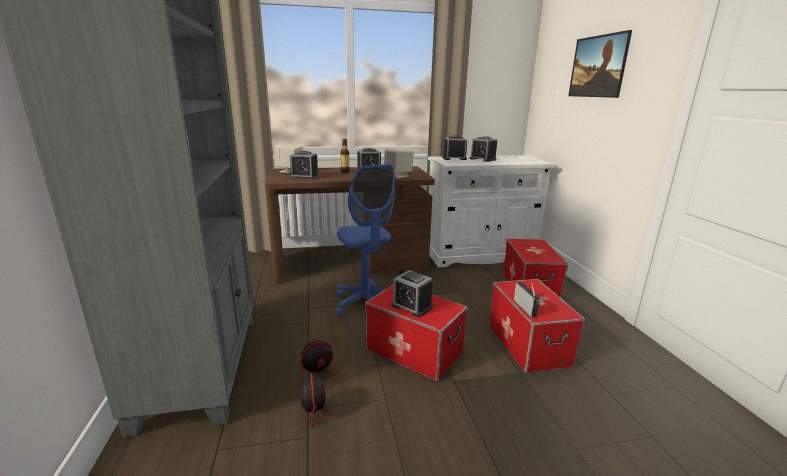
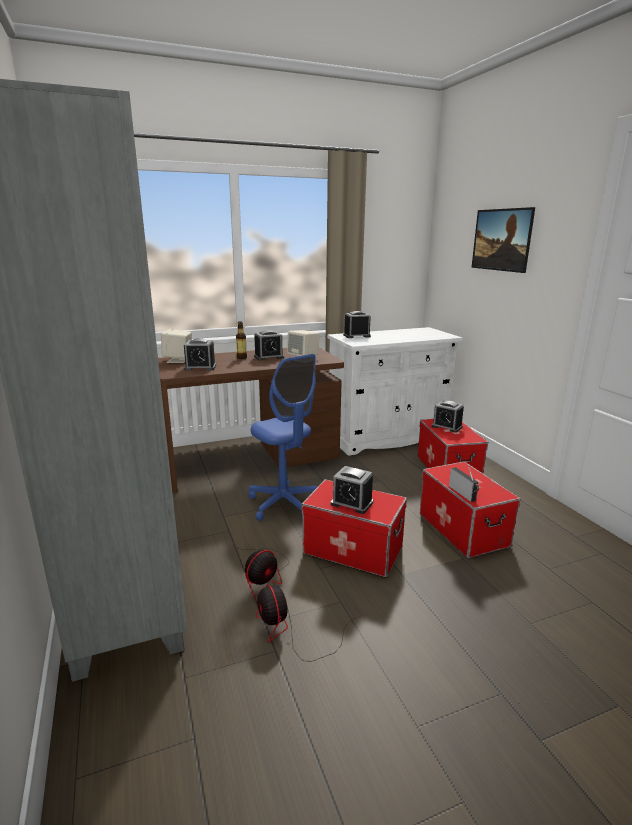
camera: 10 degrees left, 0 degrees up
(482, 159) = (387, 335): alarm clock -> alarm clock (447, 427)

